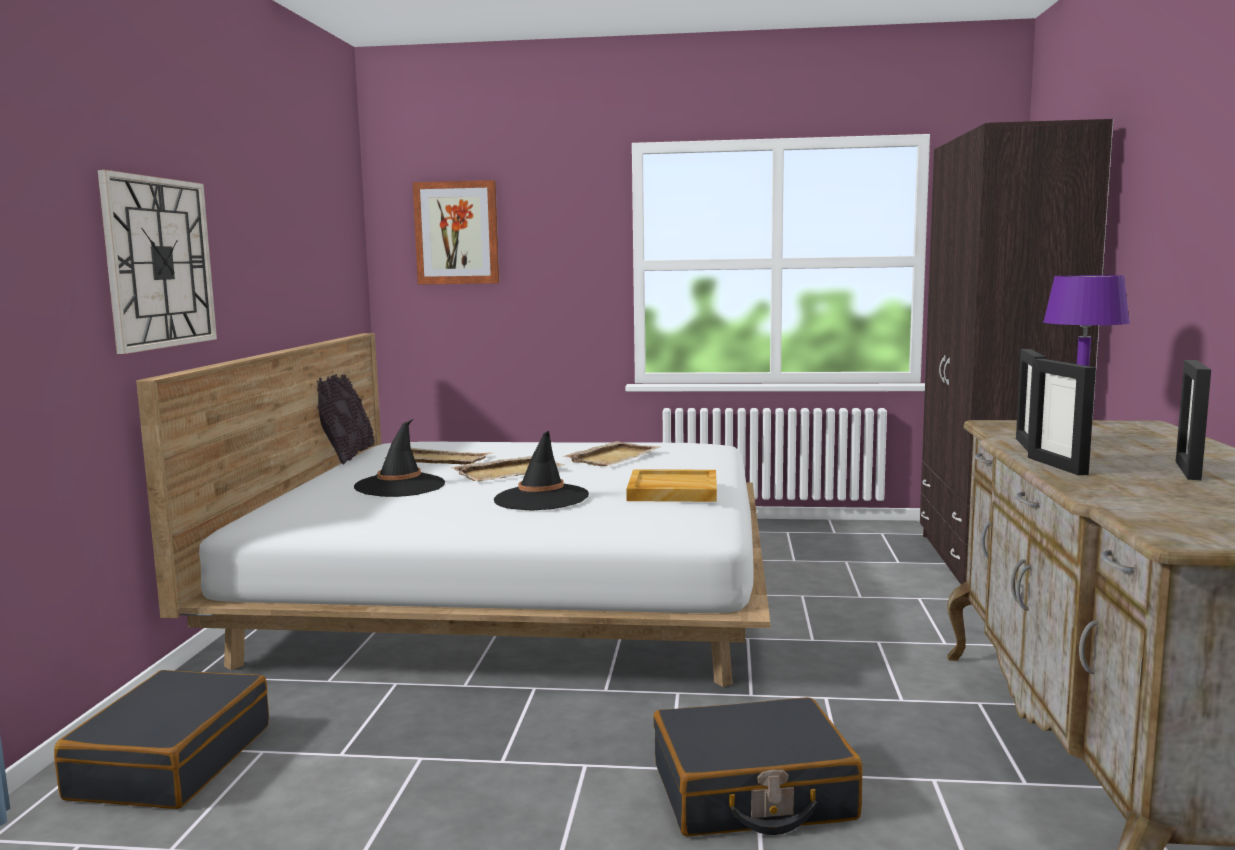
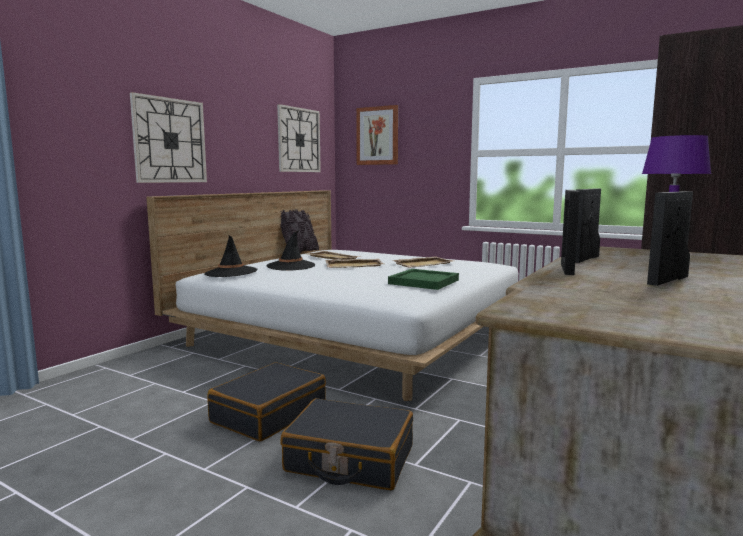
camera: 25 degrees right, 0 degrees up
(171, 761) = (117, 379): black suitcase -> black suitcase (268, 414)
(325, 243) = (299, 140): none -> wall clock
(541, 498) = (346, 278): black hat -> black hat (231, 272)
(672, 490) = (423, 282): beige tray -> green tray

